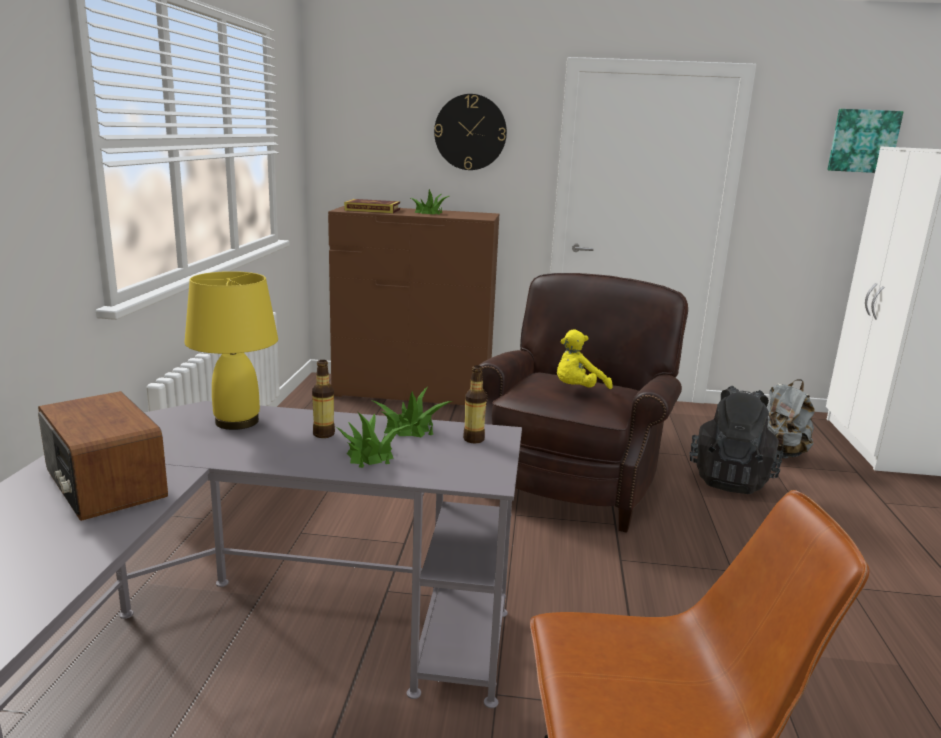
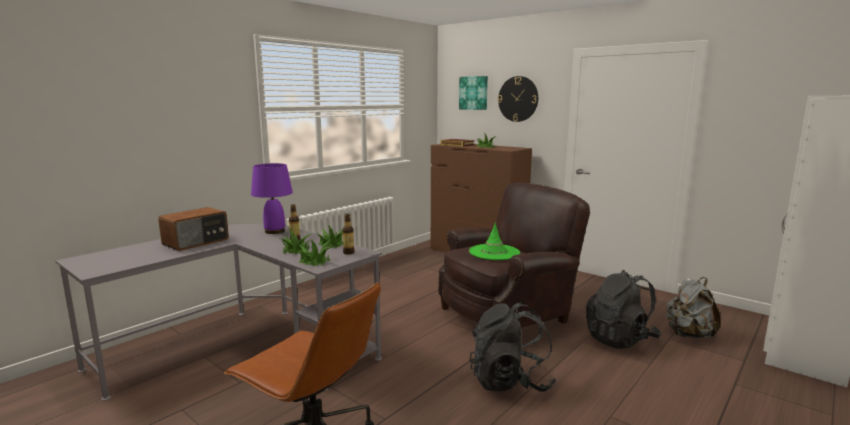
camera: 35 degrees right, 5 degrees down
(103, 485) = (196, 242): radio -> radio turned 135 degrees counterclockwise
(237, 421) = (275, 231): yellow table lamp -> purple table lamp
(455, 471) = (314, 261): none -> potted plant
(577, 390) = (494, 252): yellow plush toy -> green hat
(705, 582) = (510, 381): none -> black backpack
(863, 141) = (808, 92): picture -> picture (474, 93)

